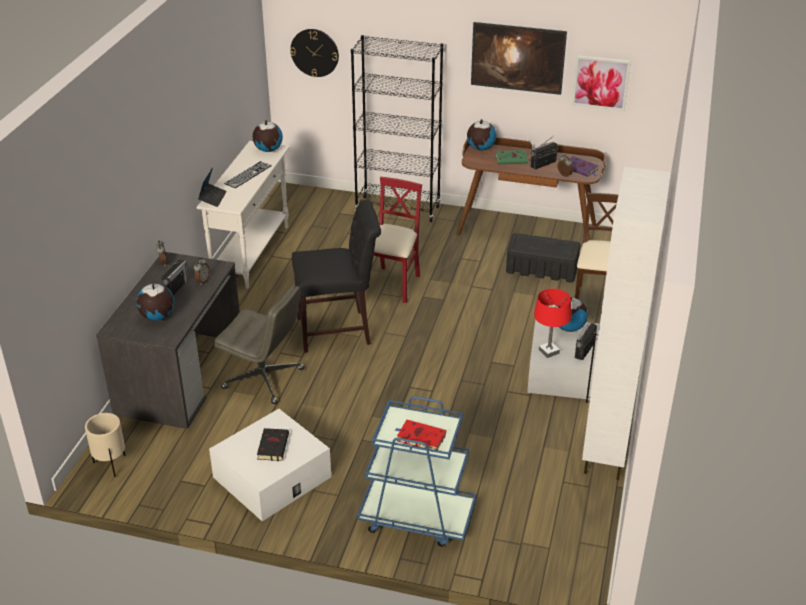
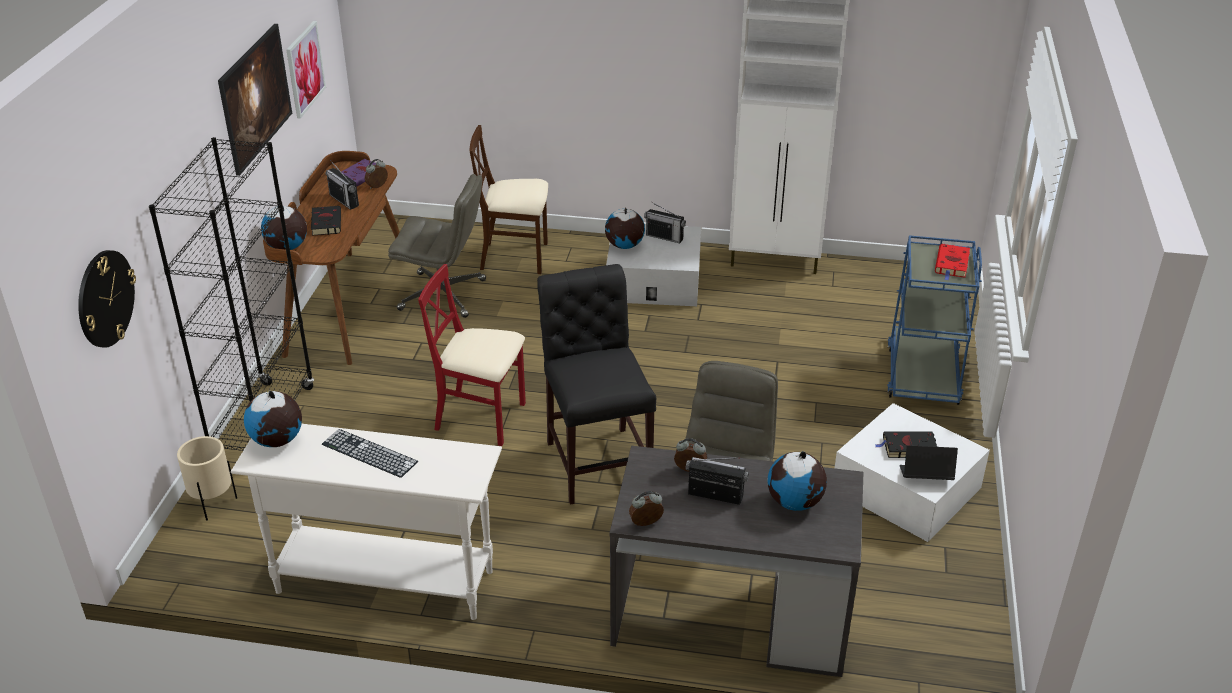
camera: 95 degrees left, 0 degrees up
(111, 465) = (946, 652): beige planter -> beige planter (214, 505)
(212, 198) = (452, 484): laptop -> laptop (925, 477)
(512, 159) = (326, 223): green book -> black book
(541, 269) = (443, 295): black storage box -> grey office chair
(548, 351) = (672, 259): red table lamp -> none

